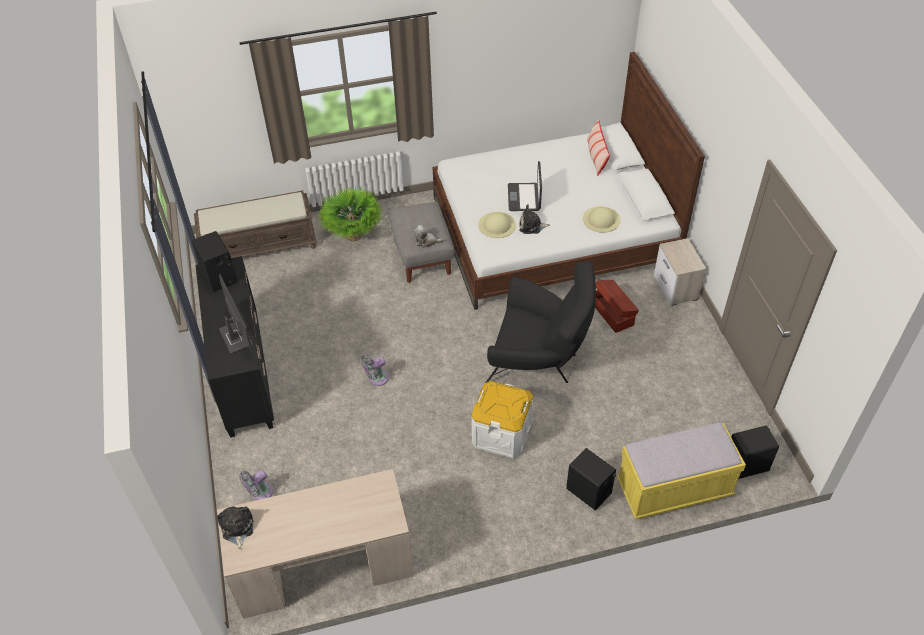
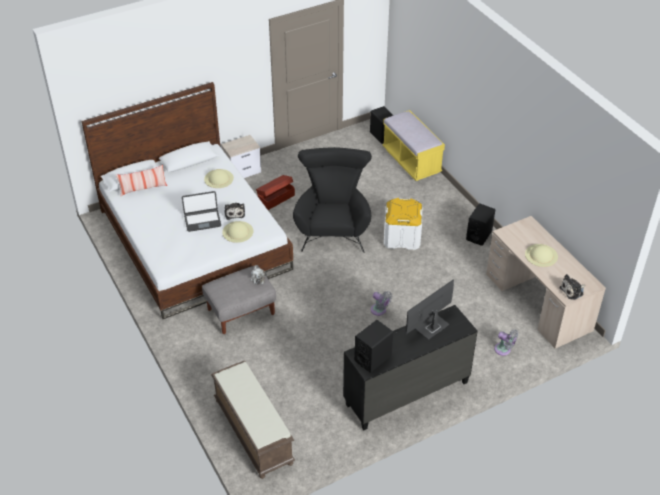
camera: 105 degrees left, 5 degrees down
(320, 514) = (541, 255): none -> beige hat
(353, 235) = (224, 364): potted plant -> none
(589, 491) = (428, 194): black speaker -> black speaker (479, 235)

